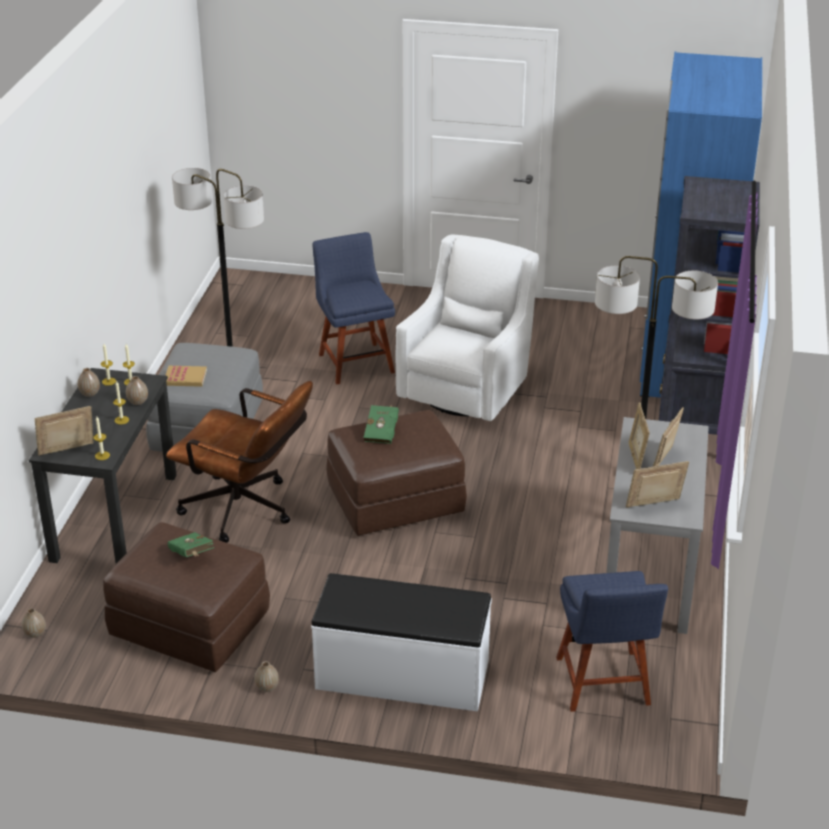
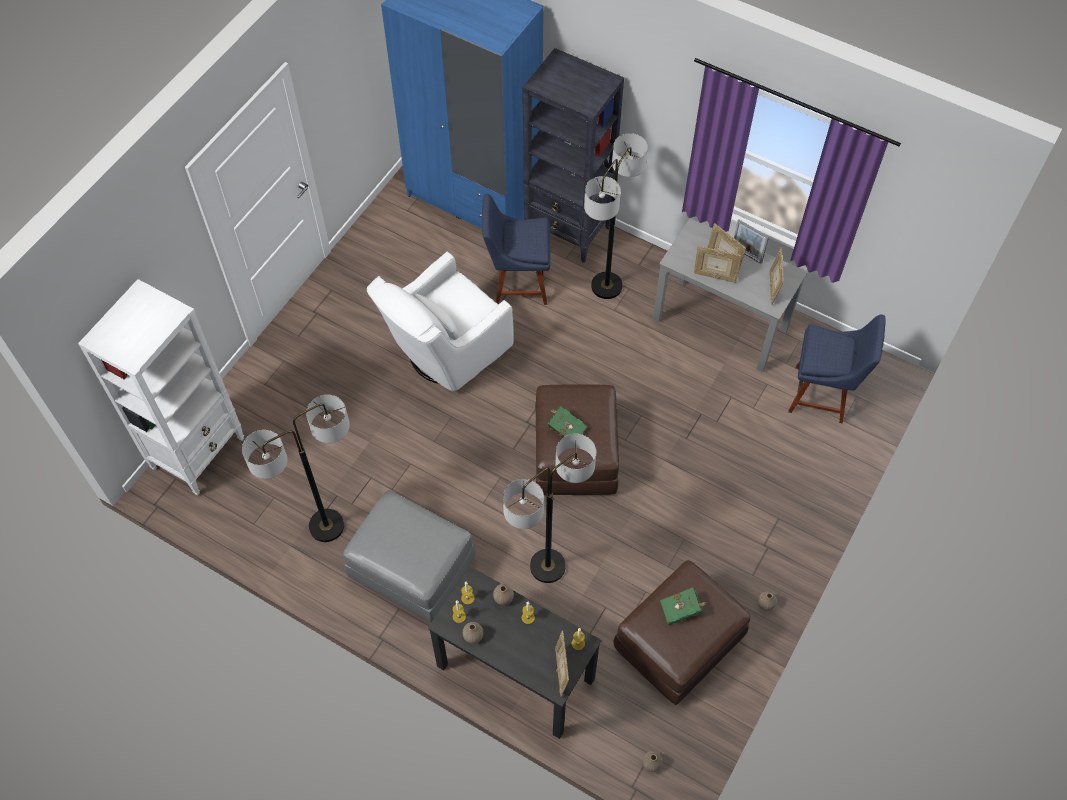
camera: 70 degrees left, 25 degrees up
(185, 378) = (417, 558): book -> none
(246, 511) = (548, 566): brown office chair -> floor lamp
(275, 289) = (199, 452): none -> white bookcase
(355, 361) = (360, 423): blue chair -> blue chair (517, 282)
(402, 675) = (778, 512): white bench -> none
(468, 390) = (445, 354): white armchair -> white armchair turned 90 degrees counterclockwise
(689, 477) = (746, 254): none -> picture frame

